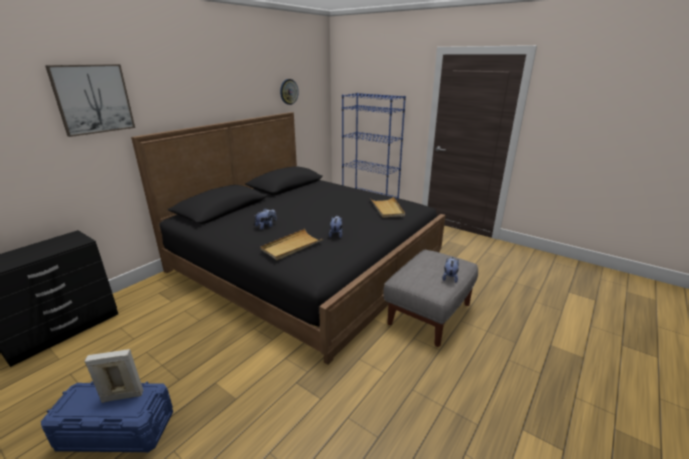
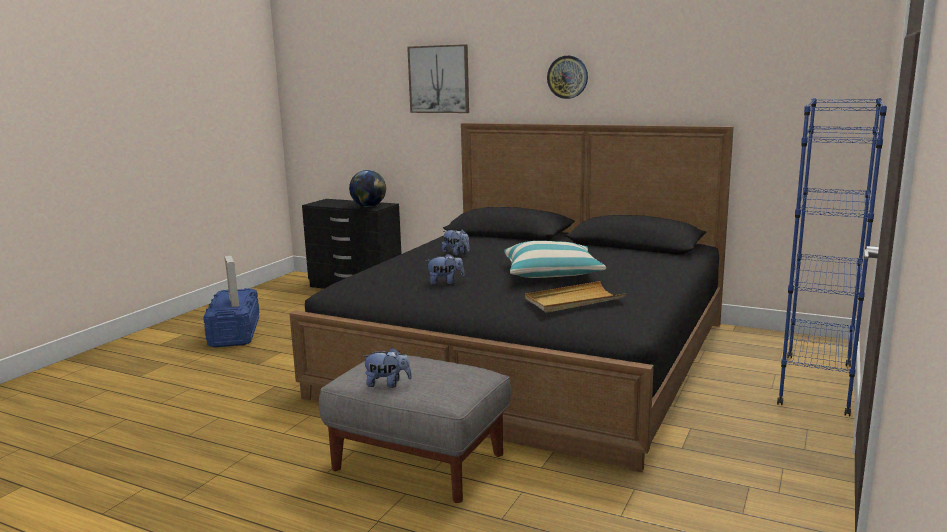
camera: 80 degrees right, 10 degrees down
(66, 243) = (368, 206): none -> globe
(288, 91) = (736, 88): wall clock -> wall clock (567, 77)
(291, 246) = (400, 269): beige tray -> none
(336, 207) = (551, 273): none -> pillow

